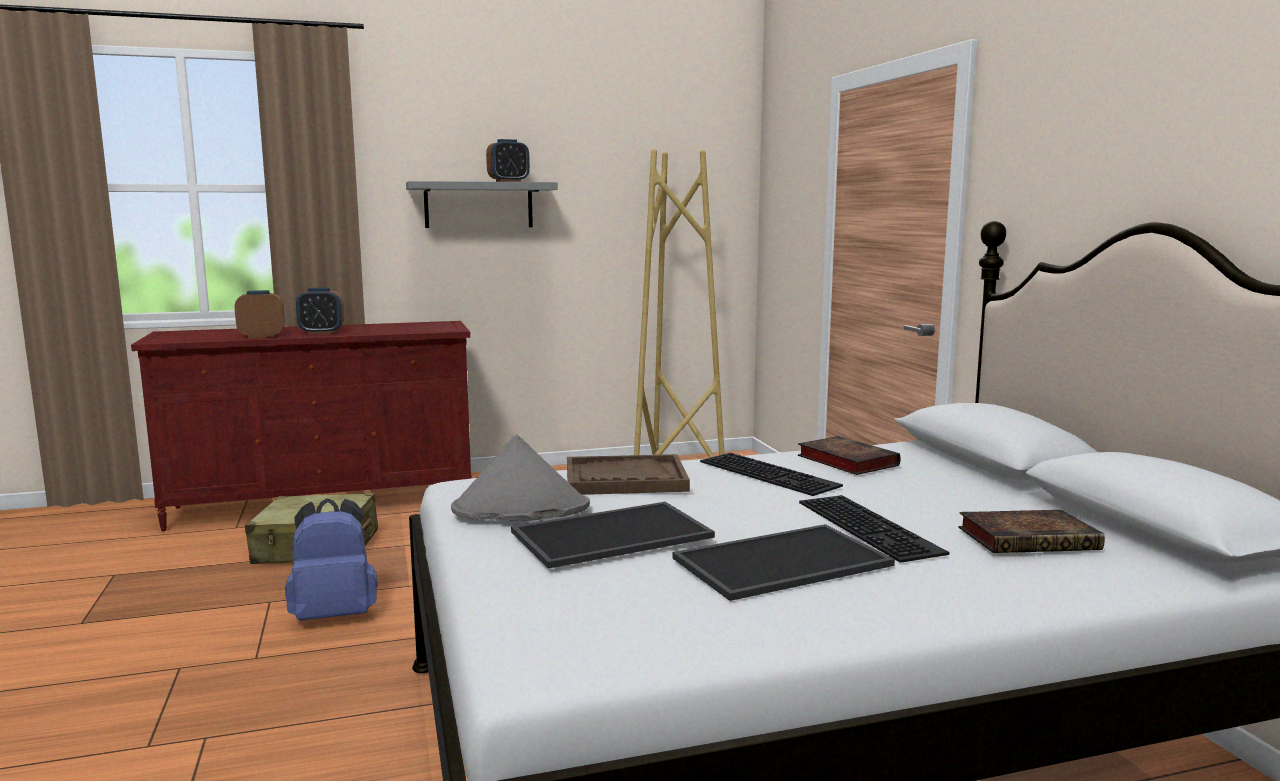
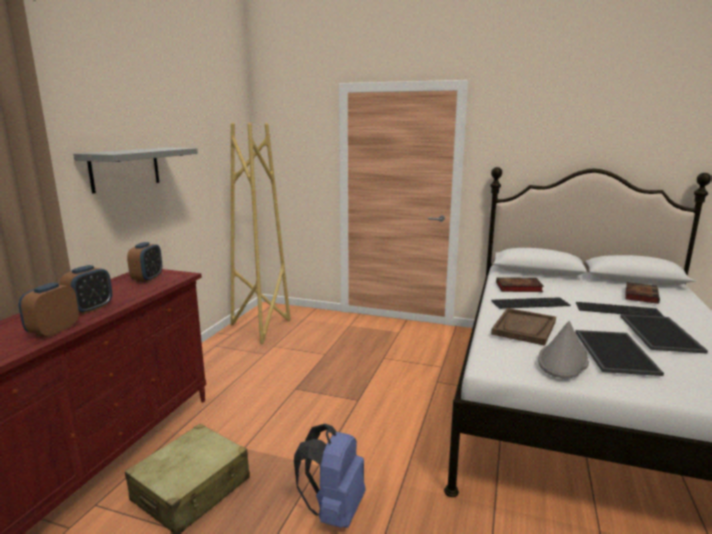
camera: 55 degrees left, 5 degrees up
(508, 181) = (162, 149): alarm clock -> alarm clock (147, 278)

